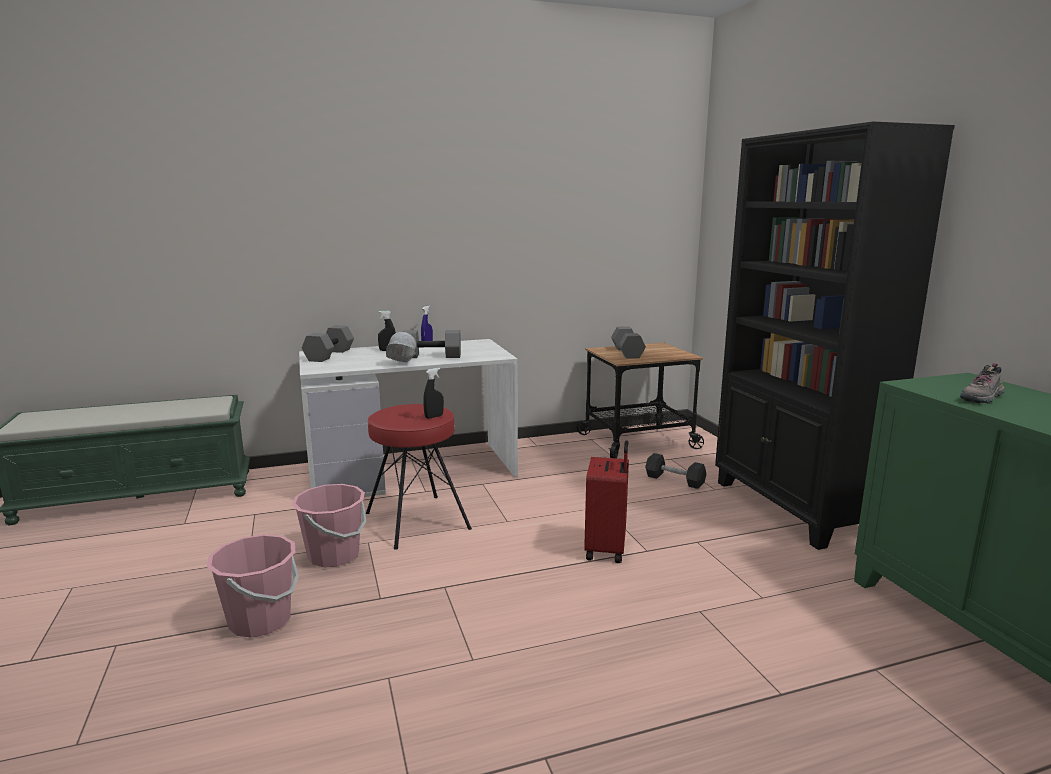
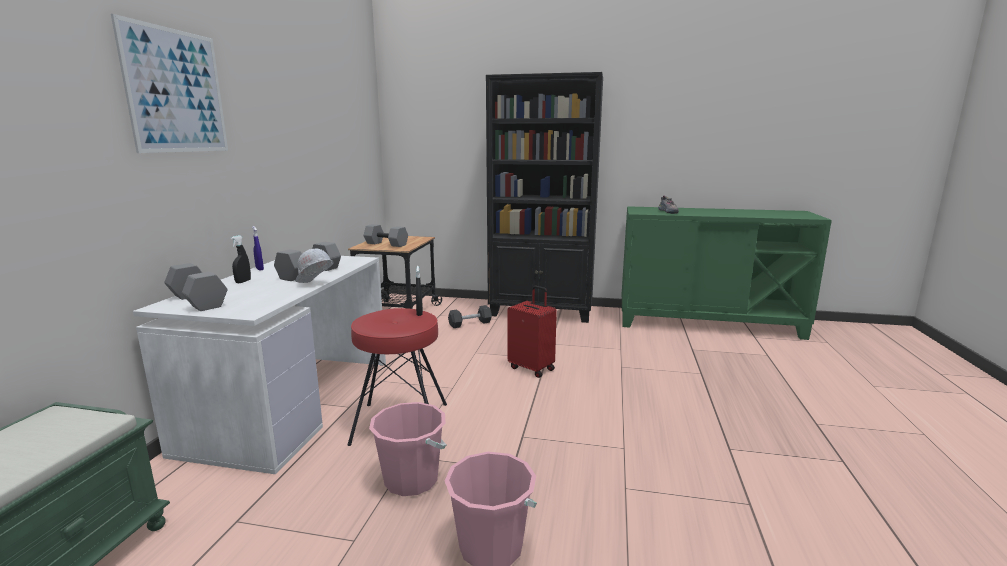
camera: 60 degrees left, 0 degrees up
(370, 189) = (176, 91): none -> picture

